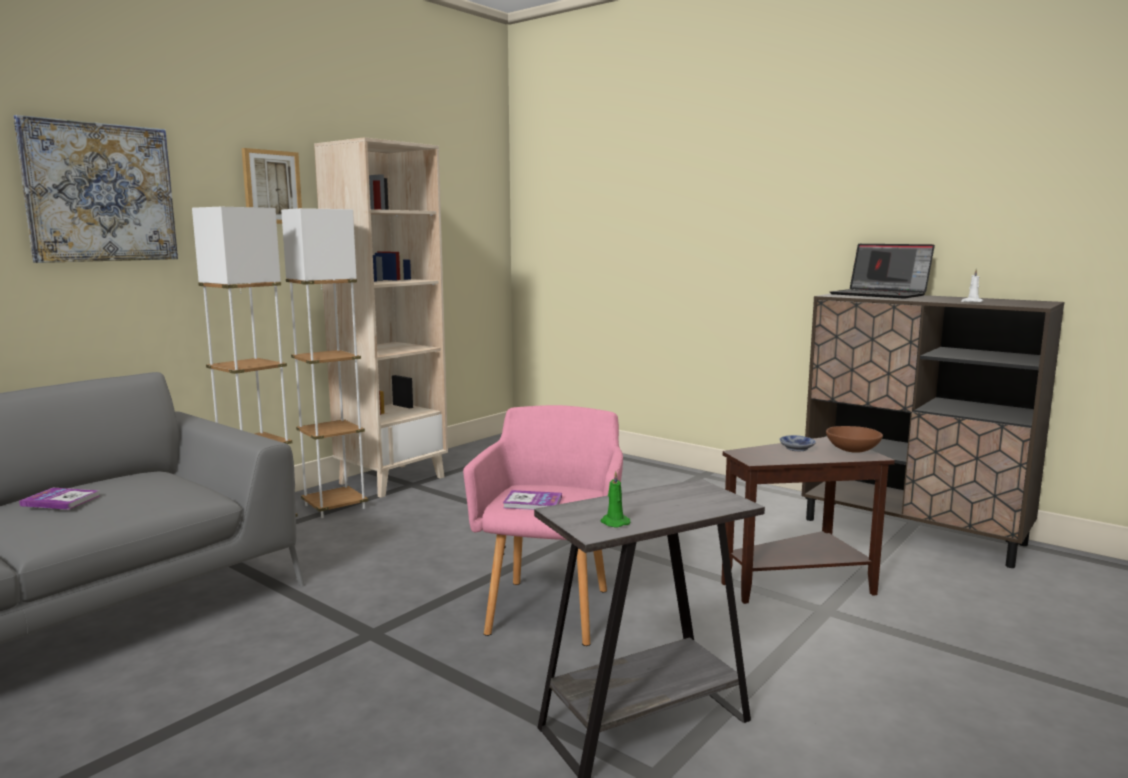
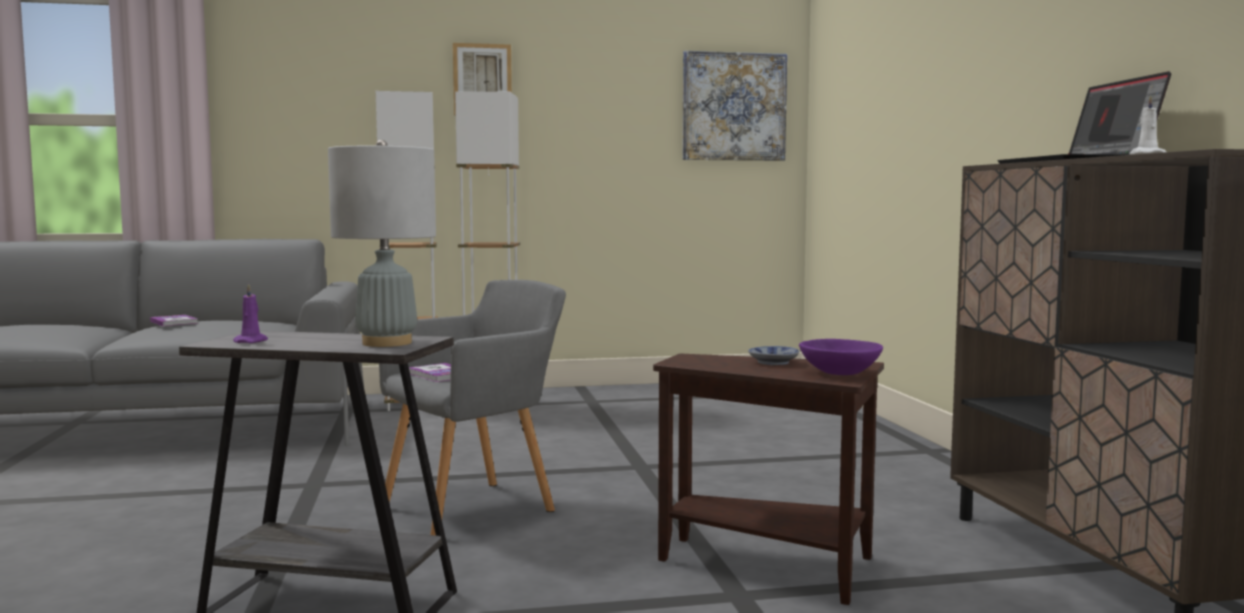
camera: 40 degrees right, 5 degrees down
(100, 193) = (319, 87): picture -> picture (733, 107)
(392, 480) = (583, 395): beige bookcase -> none
(551, 607) = (475, 508): pink armchair -> grey armchair
(614, 522) = (252, 341): green candle -> purple candle
(703, 497) = (386, 343): none -> grey table lamp
(852, 450) = (840, 373): brown bowl -> purple bowl

